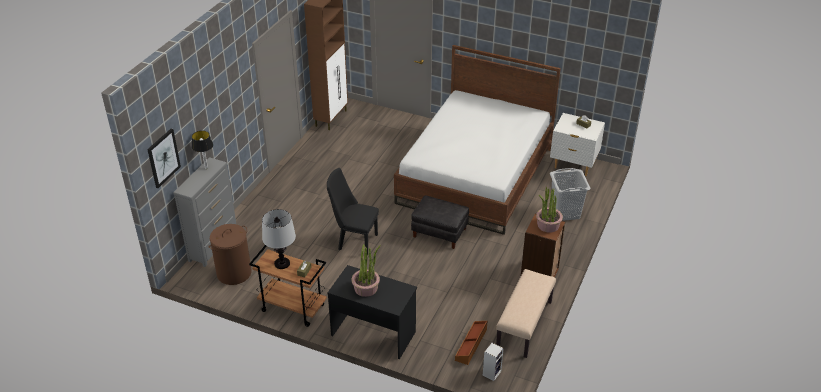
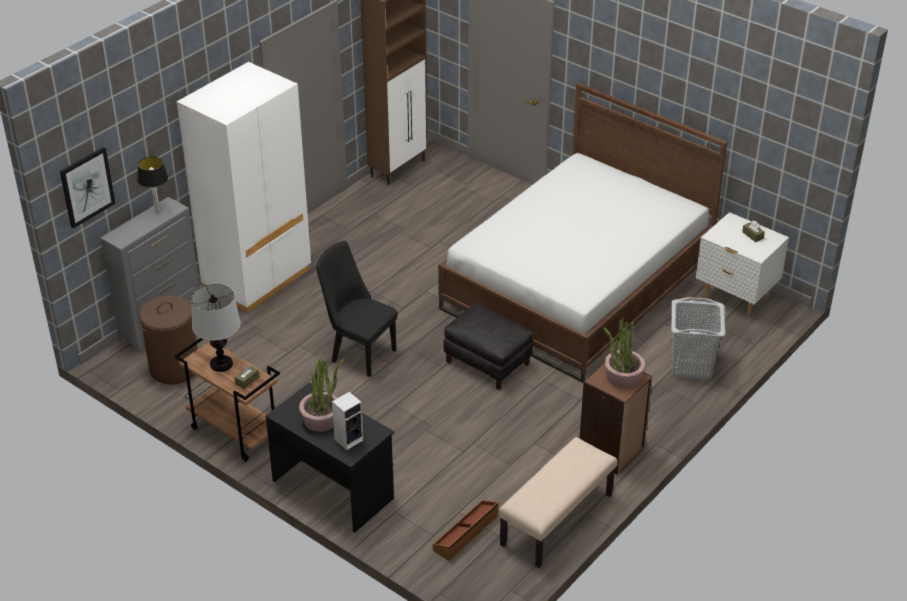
camera: 15 degrees right, 0 degrees up
(267, 204) = (257, 279): none -> white wardrobe
(491, 372) = (479, 579): speaker -> speaker (349, 439)

